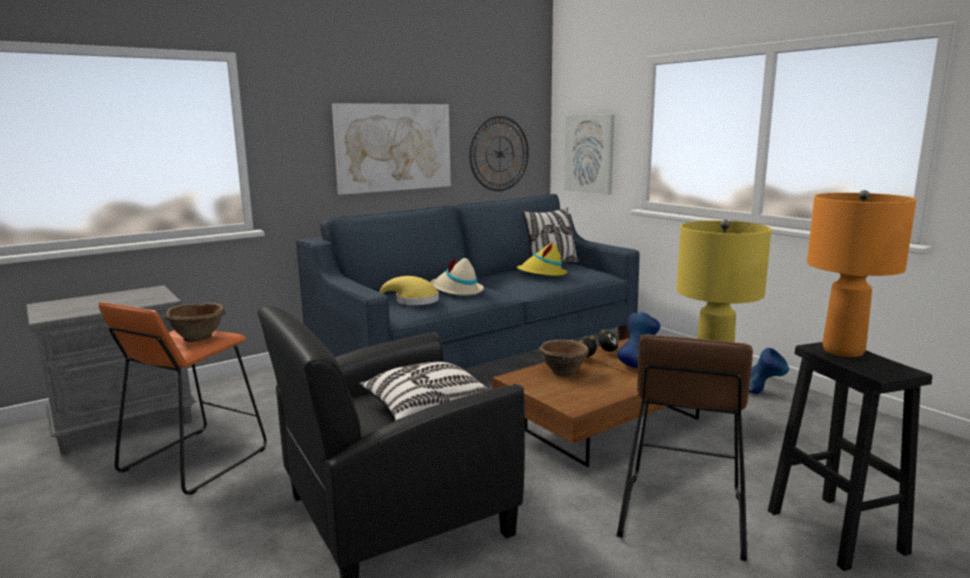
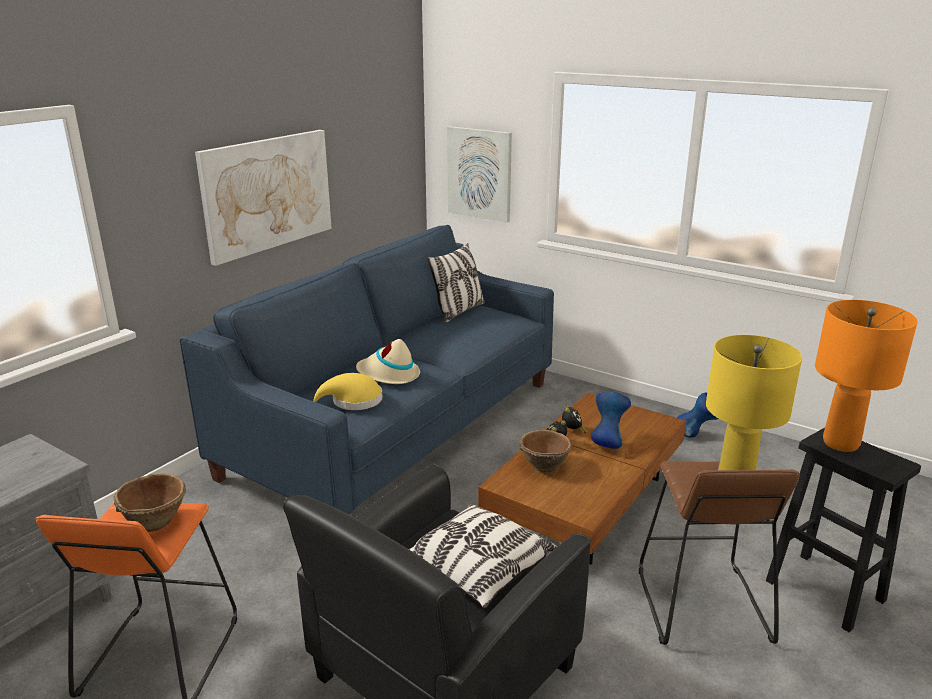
camera: 20 degrees left, 10 degrees up
(499, 154) = (376, 178): wall clock -> none
(542, 274) = (461, 331): yellow hat -> none

